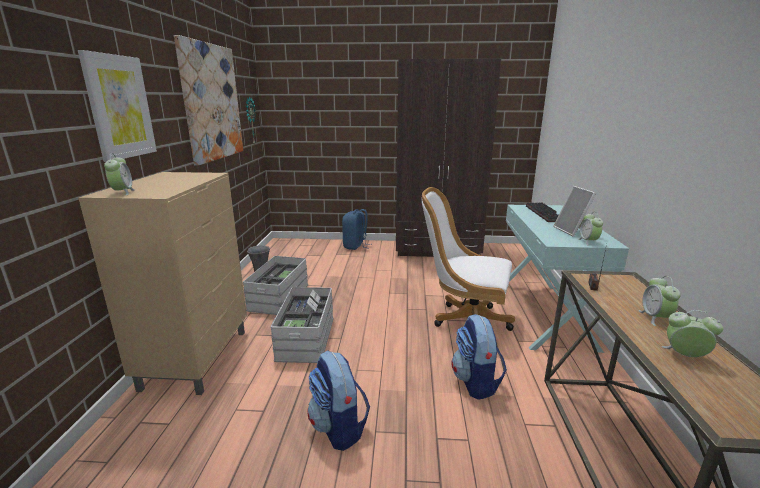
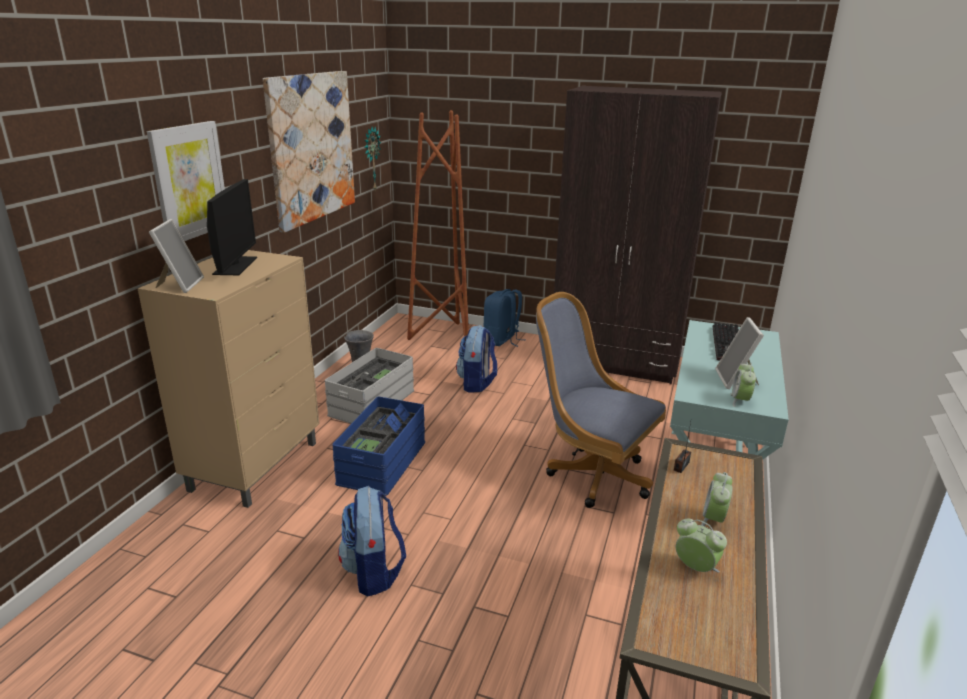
camera: 15 degrees right, 5 degrees up
(122, 192) = (179, 285): alarm clock -> picture frame
(170, 179) = (235, 265): none -> monitor
(305, 337) = (381, 461): grey storage box -> blue storage box
(314, 249) = (445, 337): none -> brown clothes rack
(464, 320) = (591, 474): white office chair -> blue office chair
(476, 382) = (556, 555): backpack -> backpack (477, 383)

